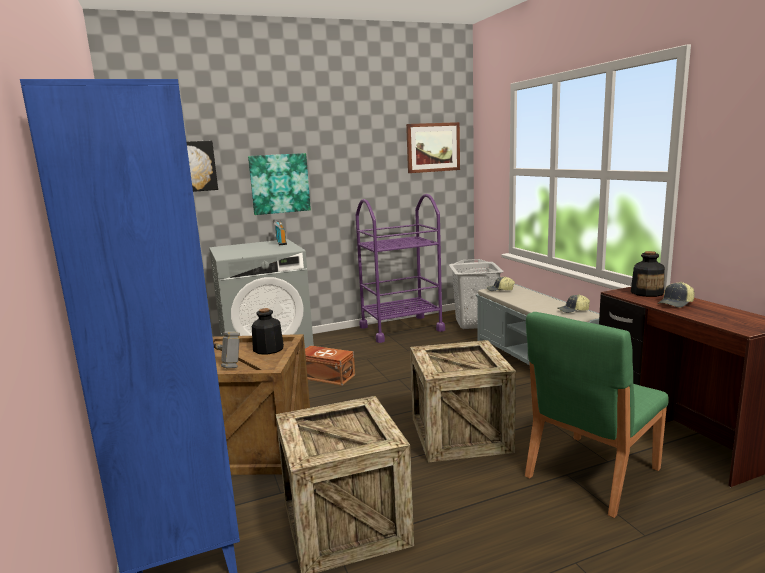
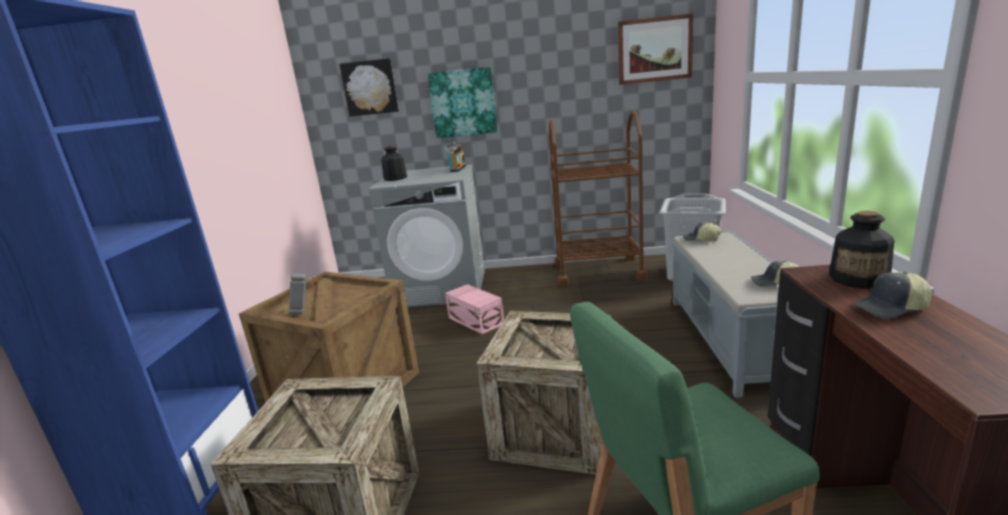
camera: 25 degrees right, 5 degrees up
(268, 349) = (356, 294): bottle -> bottle (395, 178)
(326, 376) = (476, 320): brown storage box -> pink storage box
(401, 329) = (598, 271): purple cart -> brown cart

